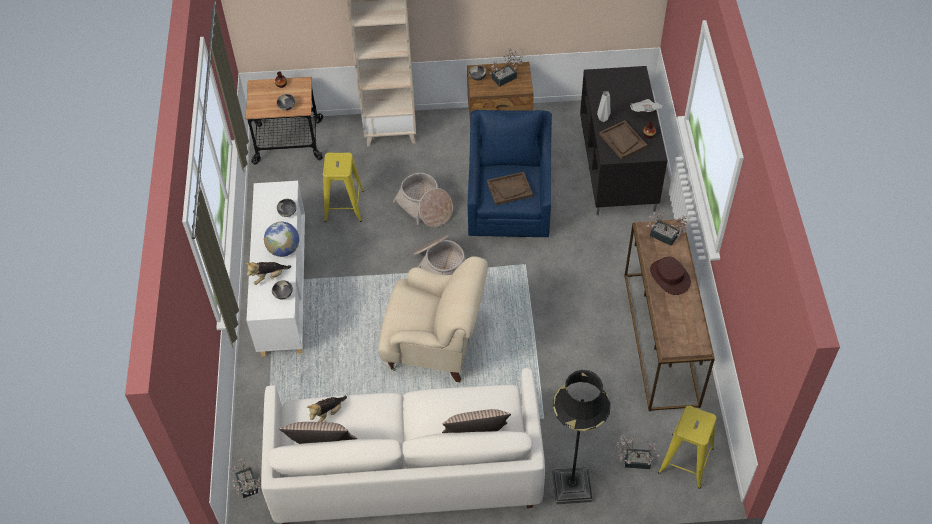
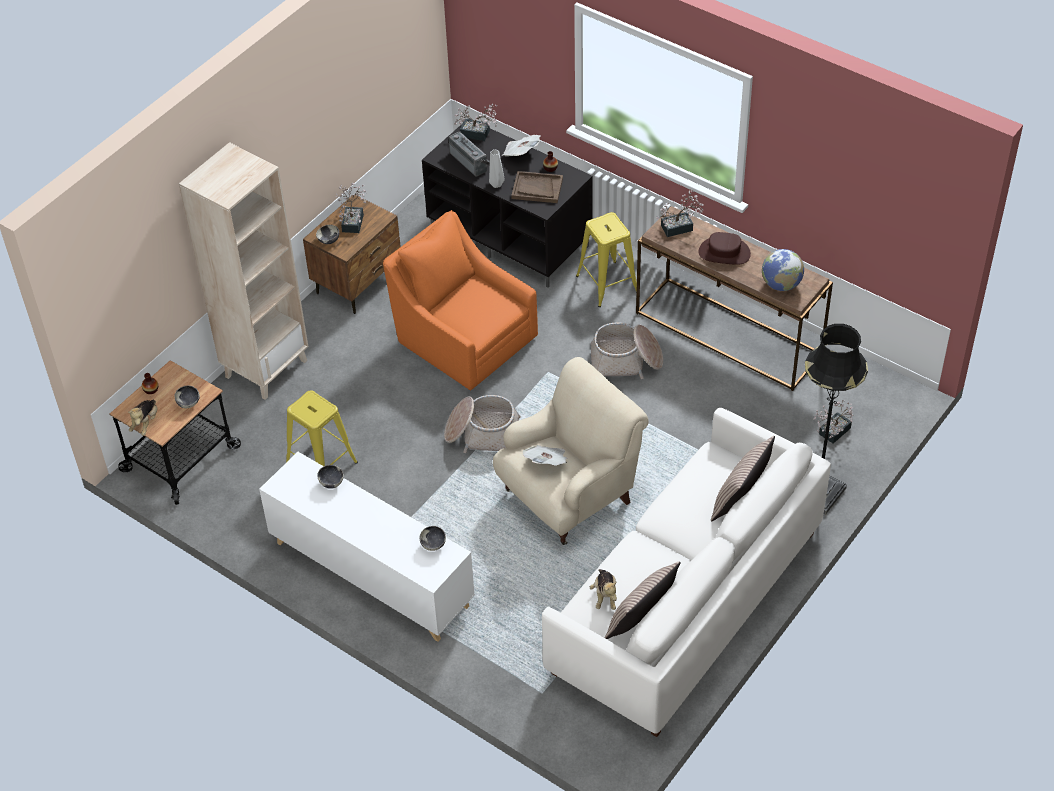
camera: 50 degrees left, 5 degrees down
(248, 487) = (585, 742): potted plant -> potted plant (478, 134)
(269, 277) = (398, 544): plush toy -> plush toy (145, 423)
(284, 249) = (376, 512): globe -> globe (781, 285)
(411, 309) = (547, 462): none -> newspaper
(425, 207) = (397, 403): basket -> basket (626, 361)
(509, 189) = (480, 310): brown tray -> none
(509, 202) = (463, 337): blue armchair -> orange armchair
(609, 93) = (470, 161): none -> radio
(686, 460) = (864, 399): yellow stool -> yellow stool (607, 284)

